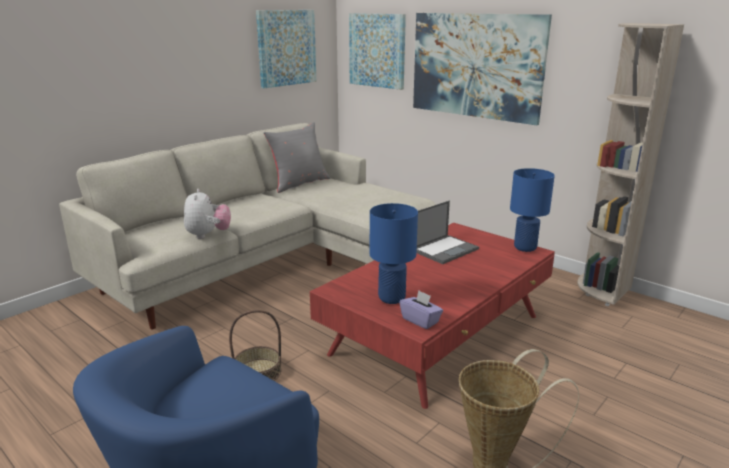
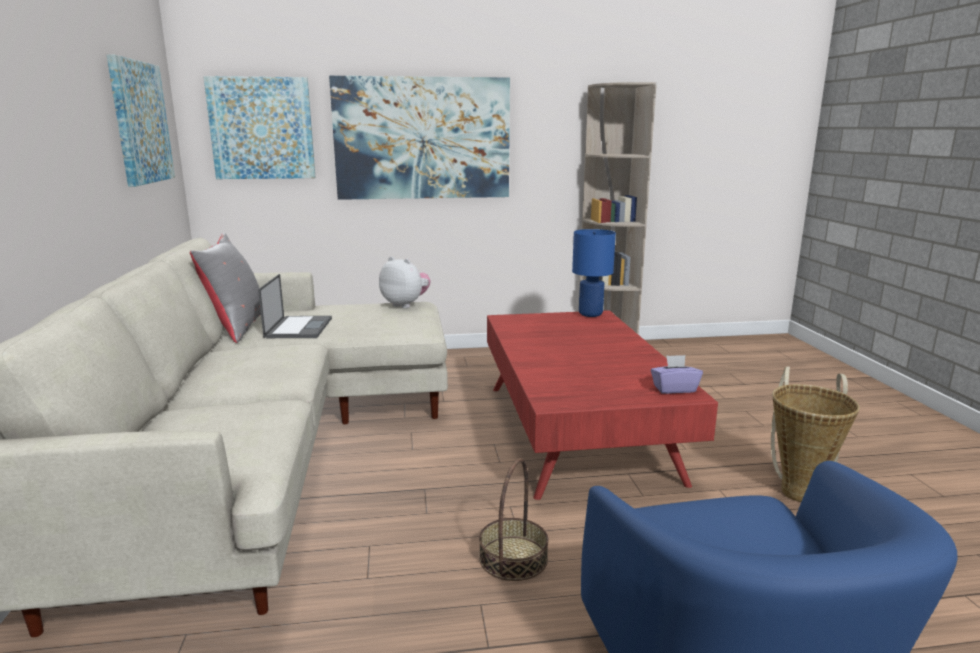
camera: 50 degrees left, 5 degrees down
(208, 235) = (281, 413): plush toy -> plush toy (405, 305)
(391, 300) = (615, 386): blue table lamp -> none
(445, 249) = (541, 335): laptop -> laptop (299, 327)

